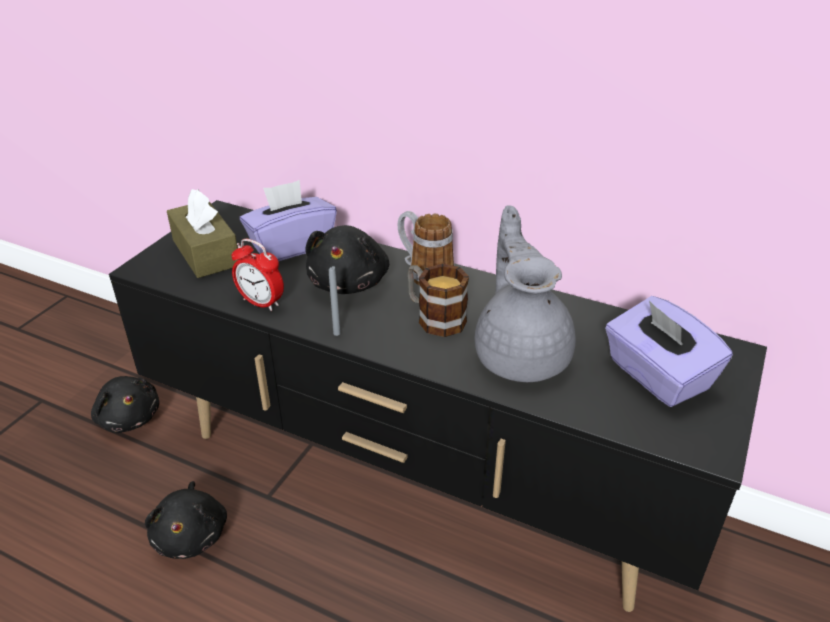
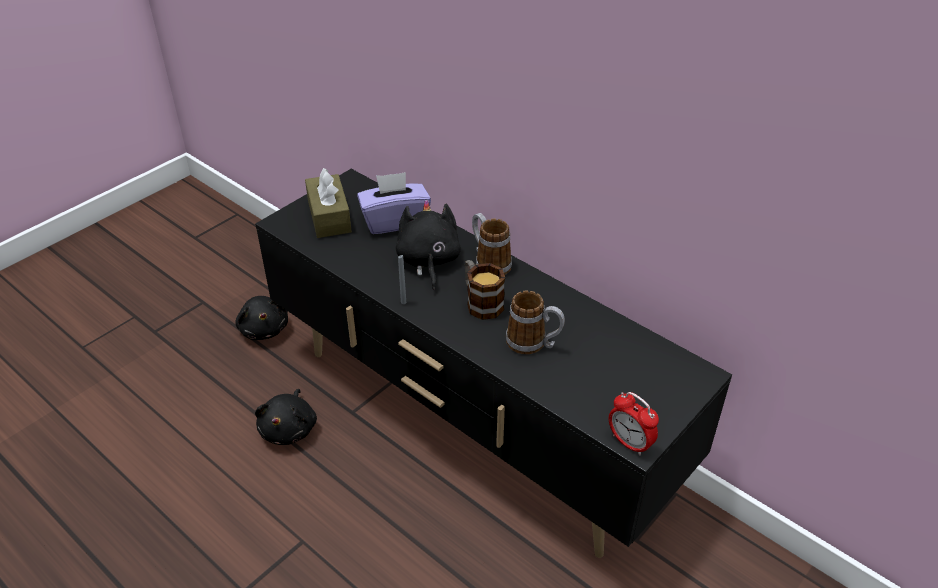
camera: 15 degrees right, 5 degrees up
(261, 303) = (357, 267): alarm clock -> alarm clock (629, 443)
(349, 282) = (428, 261): black plush toy -> black plush toy turned 150 degrees clockwise
(521, 354) = (533, 344): grey teapot -> mug
(656, 376) = (628, 381): purple tissue box -> none

